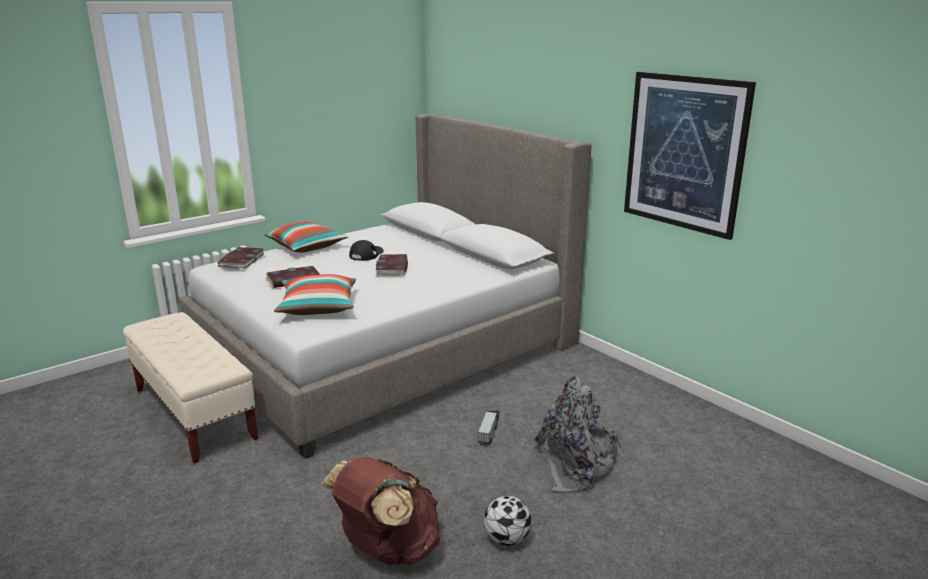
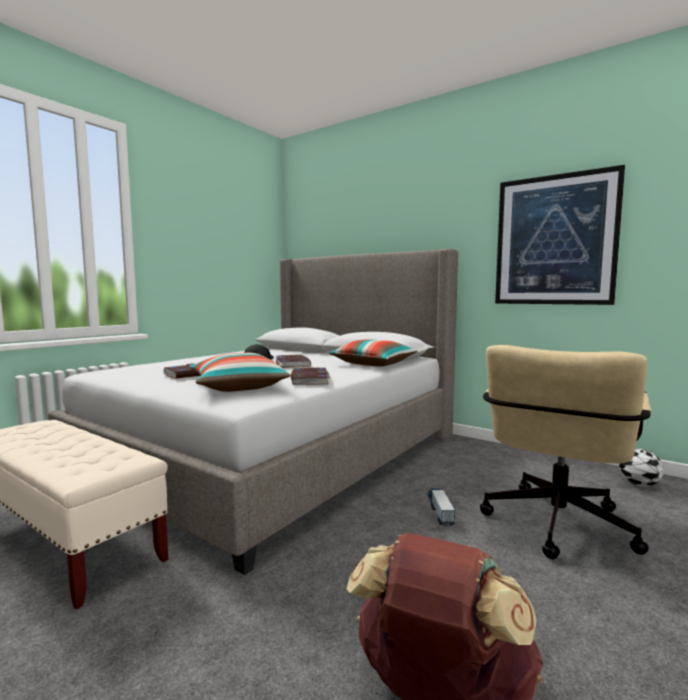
camera: 15 degrees left, 15 degrees down
(241, 260) = (127, 366): book -> book (309, 379)
(306, 247) = (193, 359): pillow -> pillow (373, 364)
(507, 539) = (581, 638): football -> football (639, 485)
(576, 462) = (555, 529): grey backpack -> beige office chair

